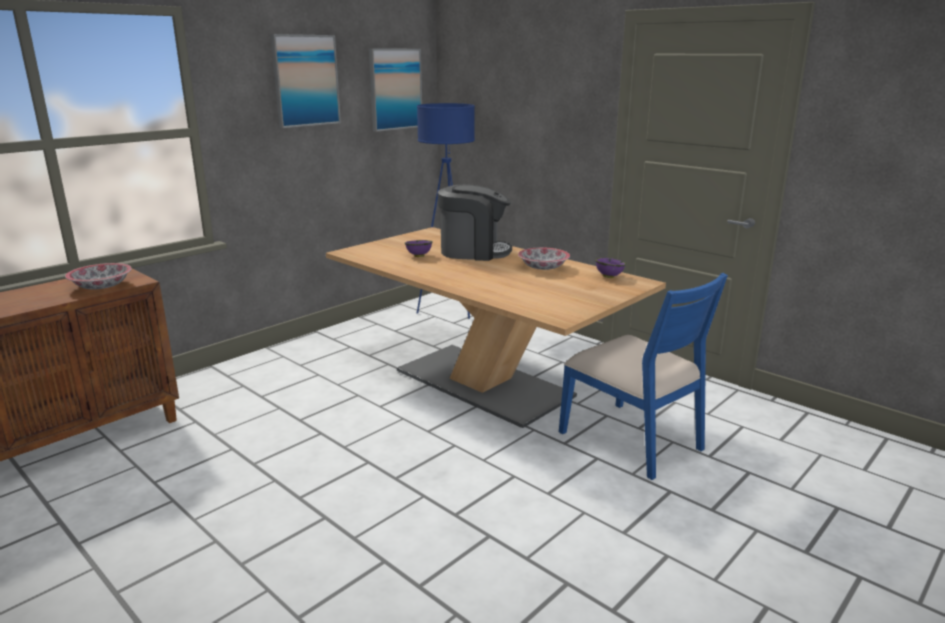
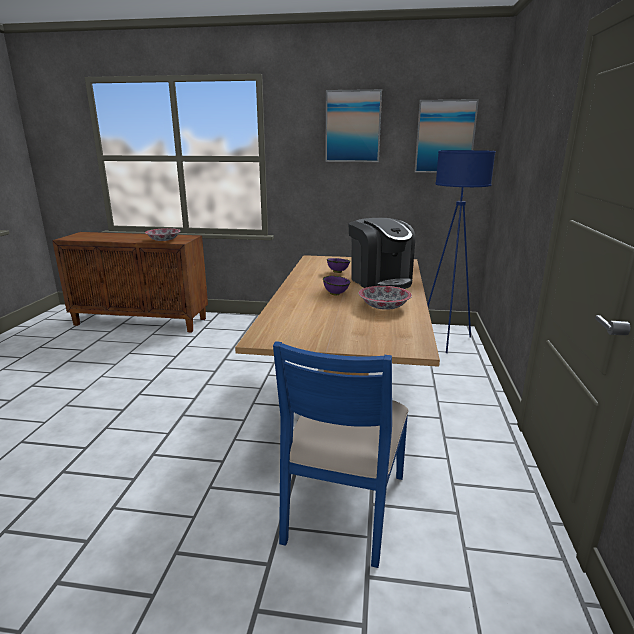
camera: 55 degrees right, 0 degrees up
(608, 277) = (406, 333): purple bowl -> purple bowl (335, 294)

